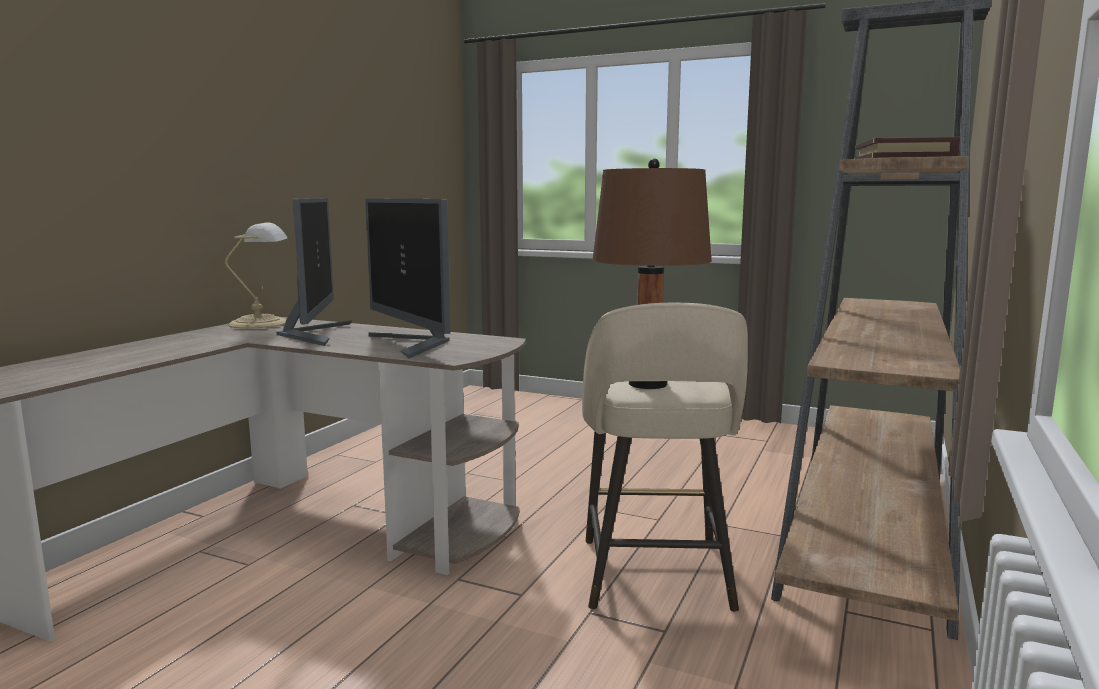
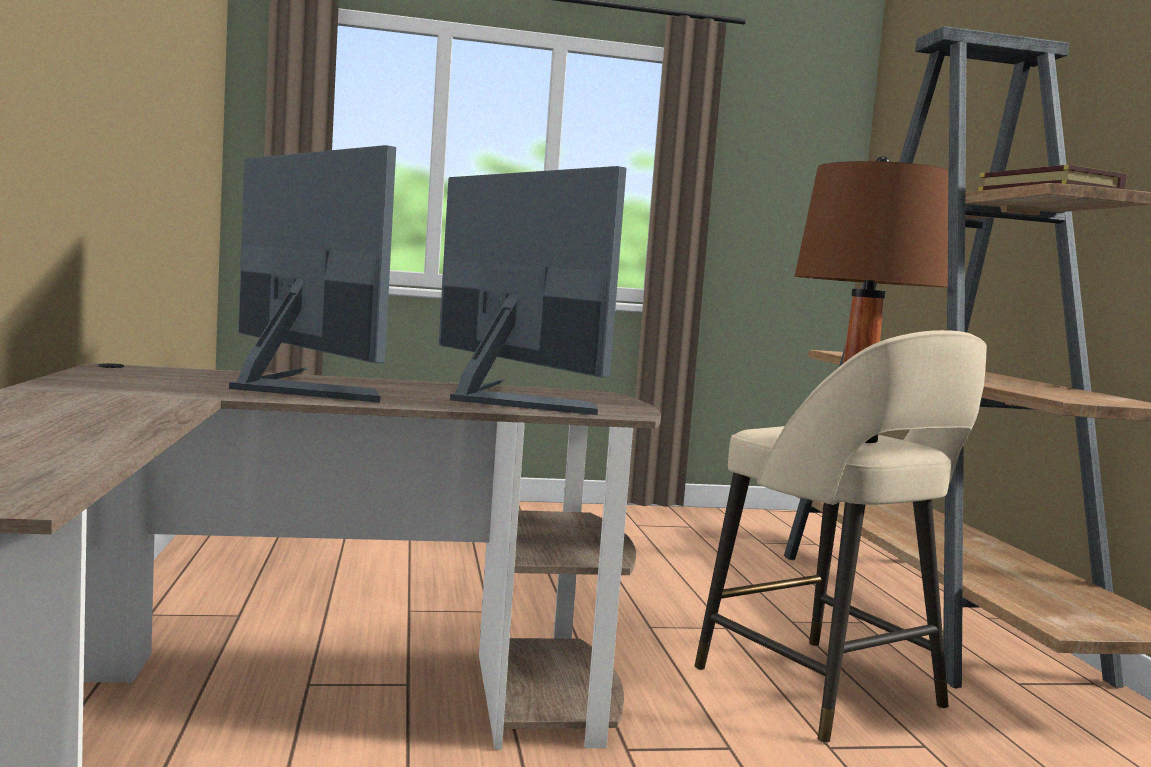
camera: 35 degrees left, 5 degrees down
(261, 323) = (134, 372): table lamp -> none
(413, 344) = (503, 399): monitor -> monitor turned 150 degrees counterclockwise

